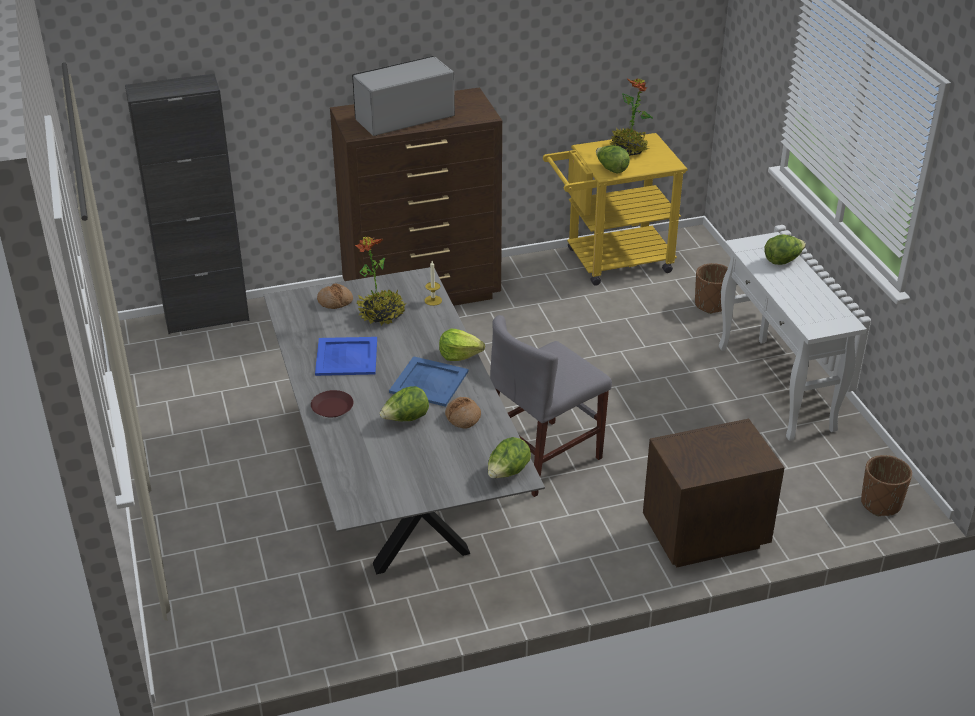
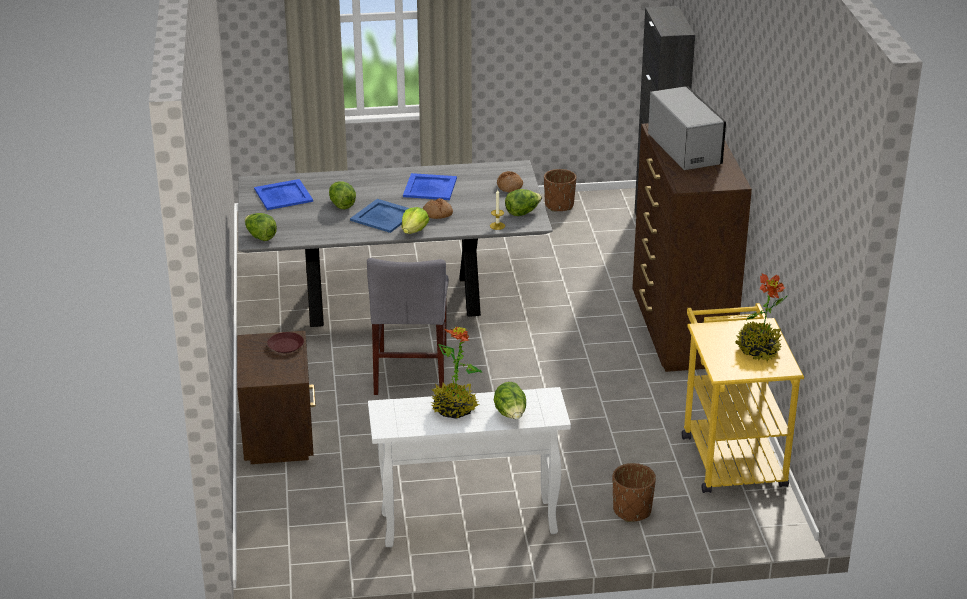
camera: 100 degrees right, 5 degrees down
(332, 407) = (369, 179): brown plate -> brown plate (286, 346)
(381, 315) = (483, 203): potted plant -> potted plant (454, 409)
(388, 475) = (283, 195): none -> blue tray
(463, 417) = (333, 226): bread -> bread (437, 214)
(543, 457) = (411, 372): grey chair -> grey chair turned 150 degrees counterclockwise
(611, 169) = (712, 333): lettuce -> lettuce (522, 213)
(880, 504) = (272, 548): brown planter -> brown planter (559, 205)

